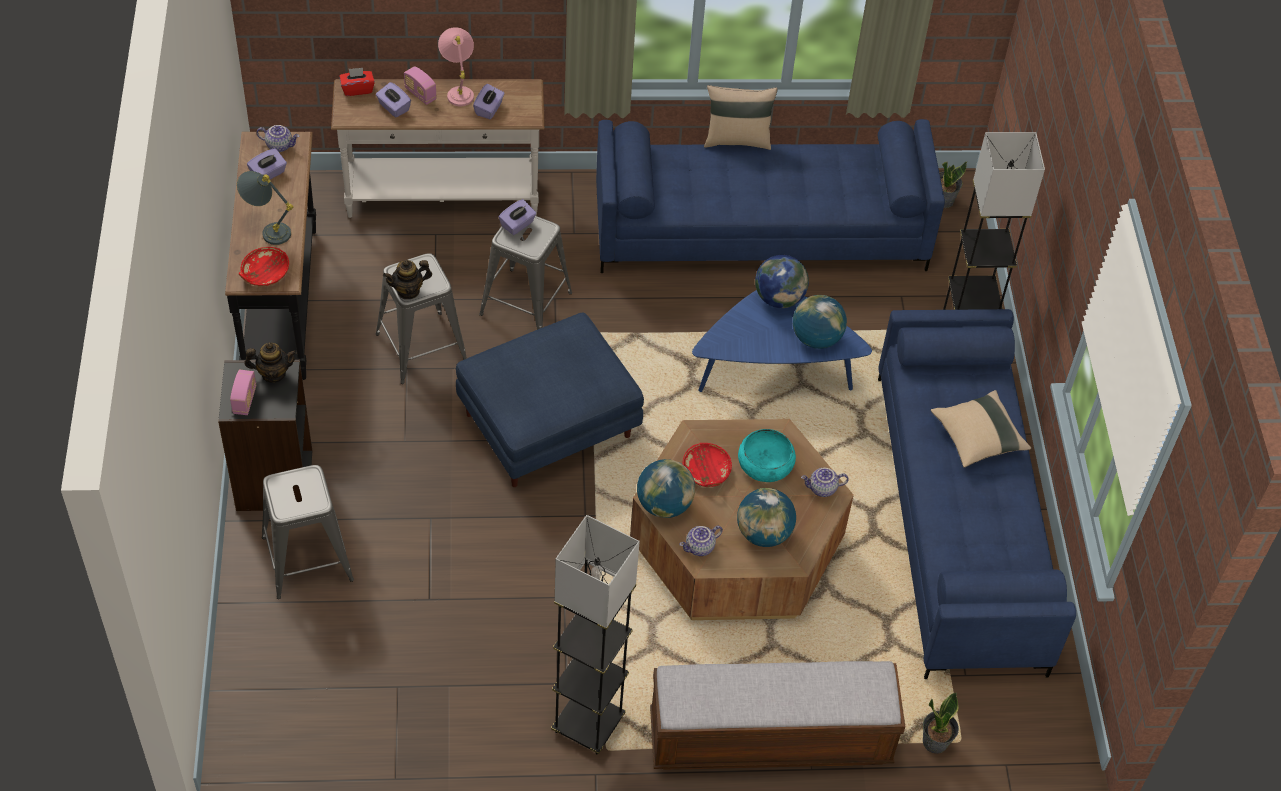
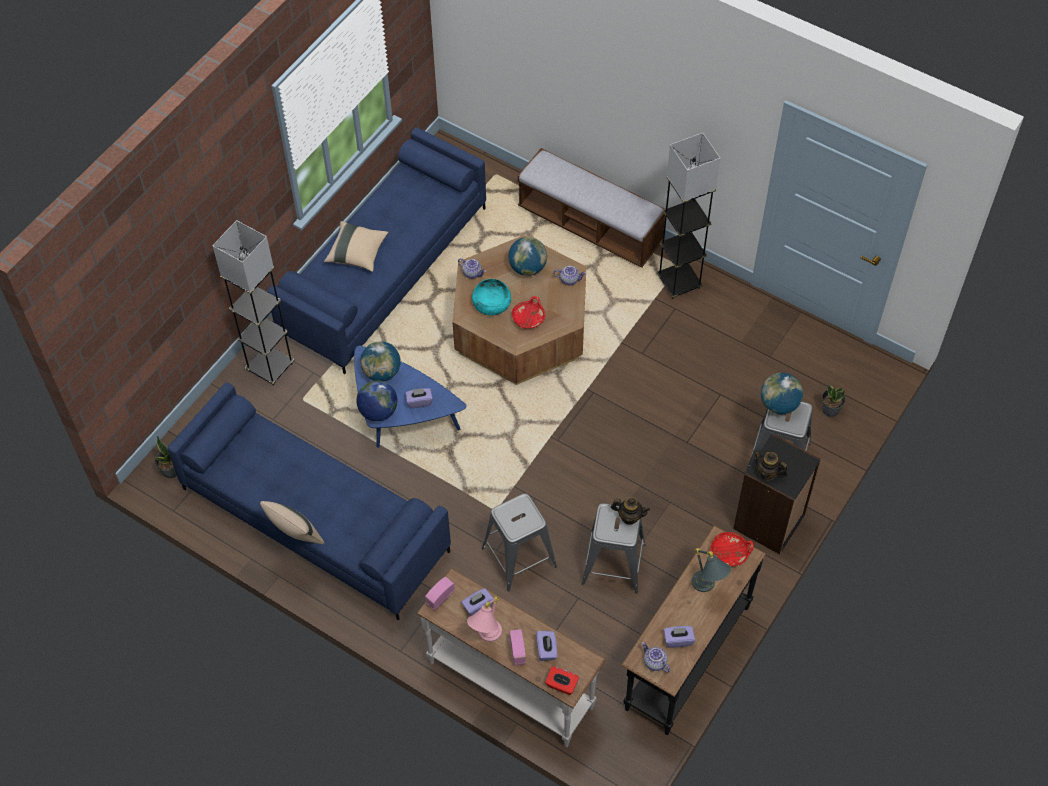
camera: 140 degrees left, 5 degrees up
(245, 400) = (796, 463): radio -> radio (440, 598)
(517, 225) = (518, 527): purple tissue box -> purple tissue box (419, 401)
(549, 424) = (570, 461): blue ottoman -> none
(664, 505) = (569, 313): globe -> globe (779, 404)
(935, 742) = (508, 180): potted plant -> potted plant (830, 409)

